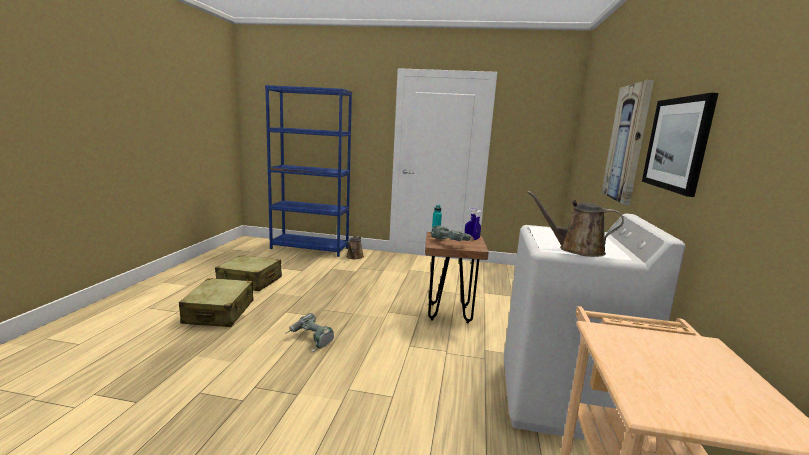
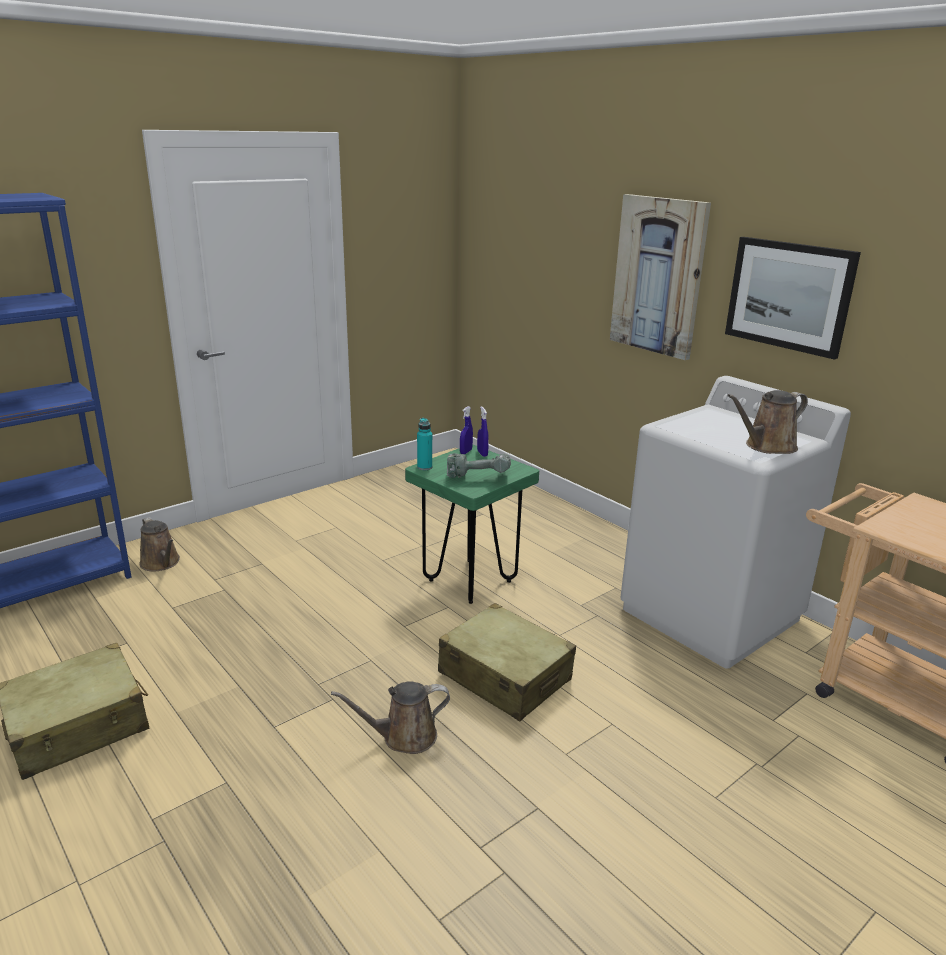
camera: 50 degrees left, 10 degrees up
(219, 312) = (167, 813): beige suitcase -> beige suitcase (505, 676)
(310, 340) = (404, 737): power drill -> brown watering can
(449, 313) = (469, 581): brown stool -> green stool

